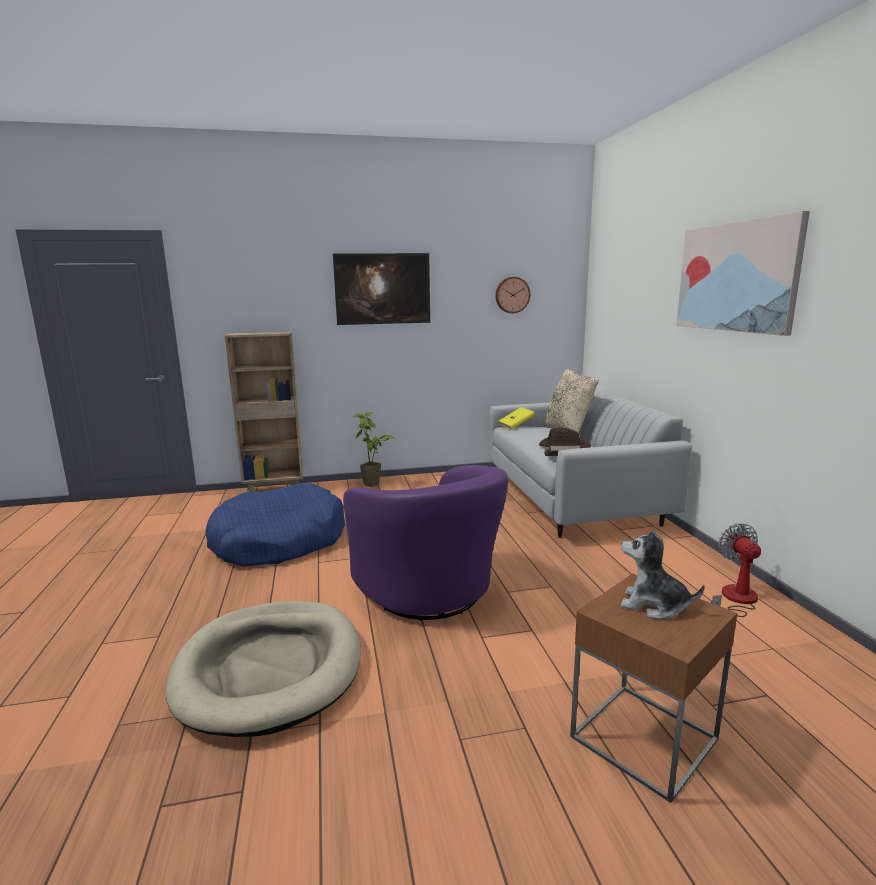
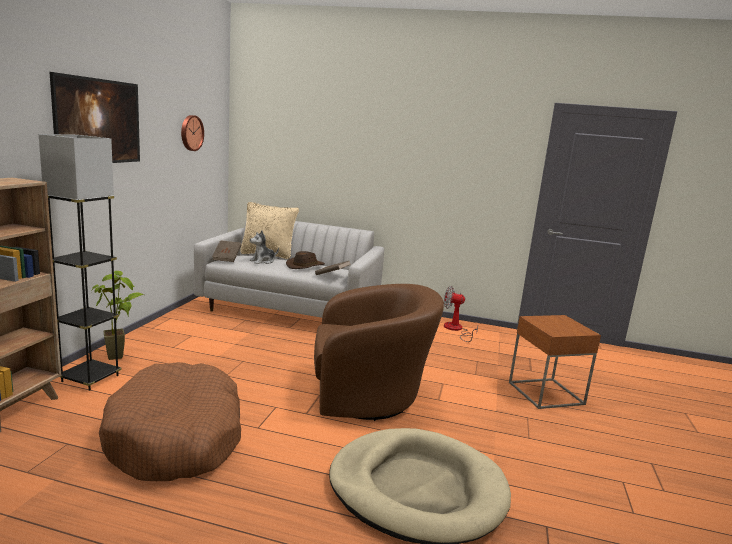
camera: 65 degrees left, 0 degrees up
(278, 541) = (176, 438): blue dog bed -> brown dog bed
(332, 491) = (90, 378): none -> grey floor lamp
(429, 593) = (368, 398): purple armchair -> brown armchair
(516, 426) = (227, 258): yellow book -> brown book
(653, 605) = (553, 323): plush toy -> plush toy (263, 261)
(736, 277) = (412, 140): picture -> none

